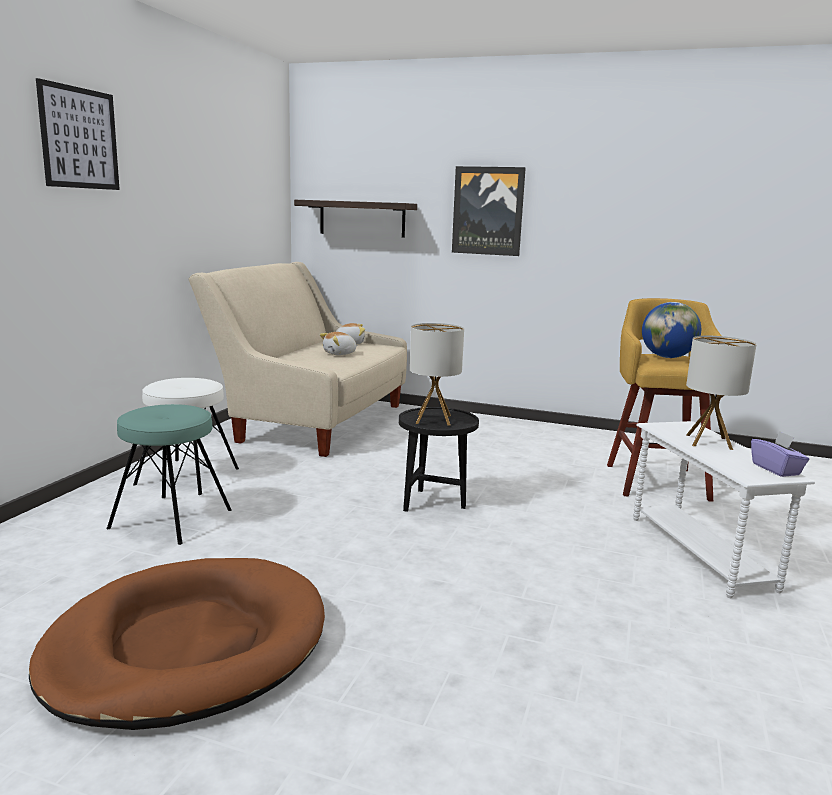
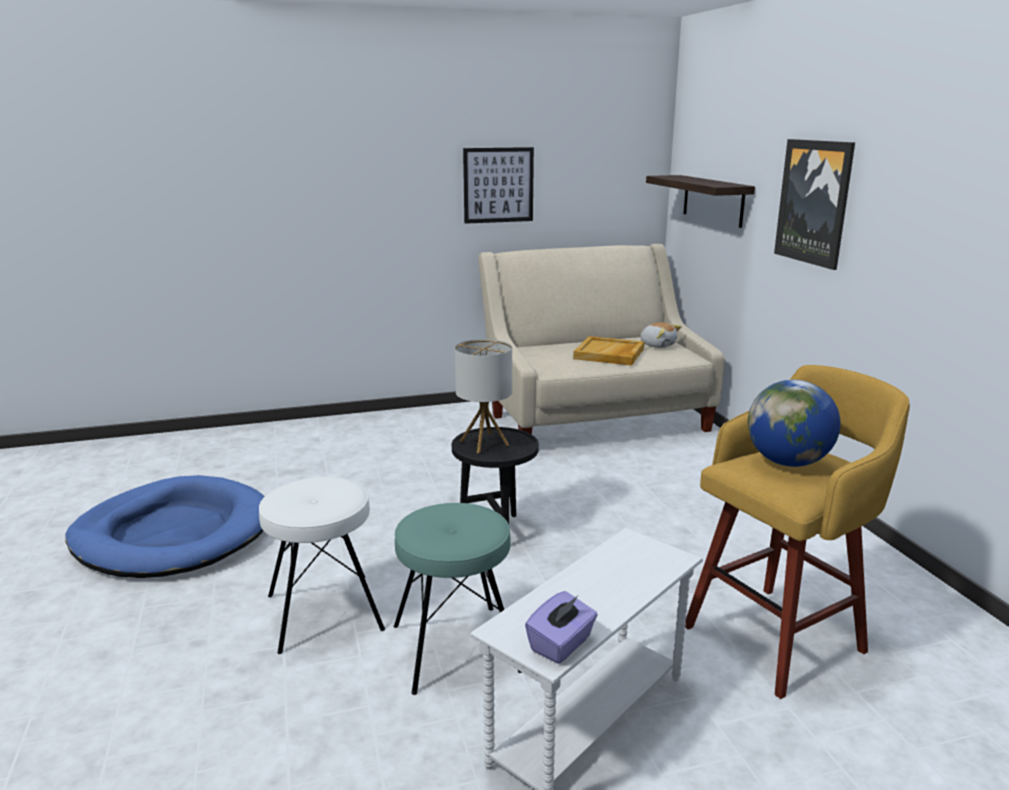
camera: 55 degrees right, 5 degrees up
(79, 138) = (358, 140): picture -> picture (498, 185)
(171, 519) = (332, 457): turquoise stool -> turquoise stool (455, 648)
(187, 476) = (406, 431): white stool -> white stool (324, 612)
(187, 647) = (173, 534): brown dog bed -> blue dog bed
(340, 354) = (609, 354): plush toy -> beige tray
(709, 442) = (614, 582): table lamp -> none

